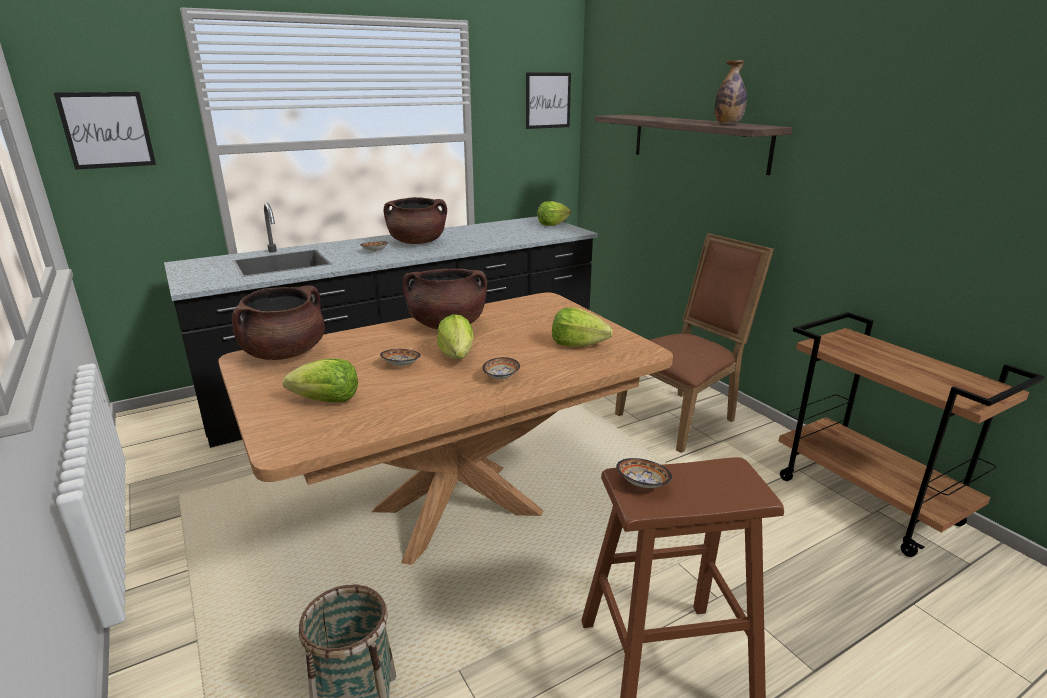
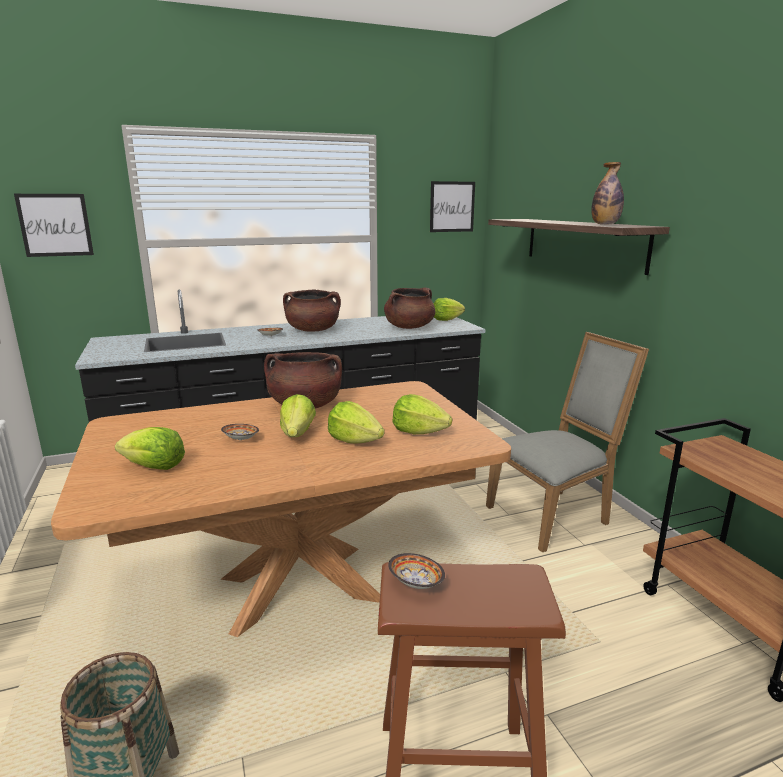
camera: 10 degrees right, 5 degrees down
(284, 353) = (146, 421): brown cooking pot -> brown cooking pot (409, 327)
(501, 377) = (327, 458): bowl -> none
(519, 358) = (354, 441): none -> lettuce
(682, 417) = (554, 515): brown chair -> grey chair

